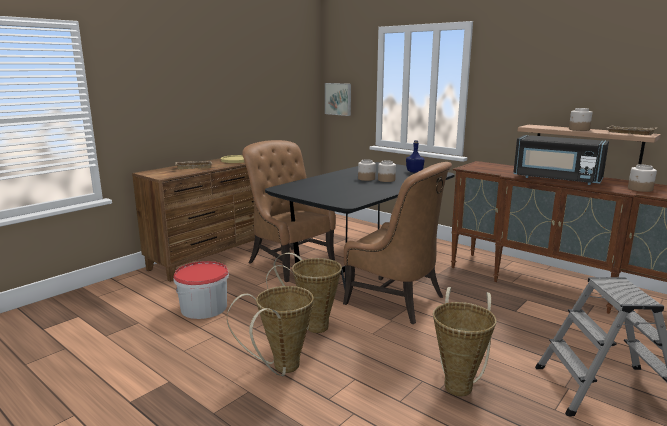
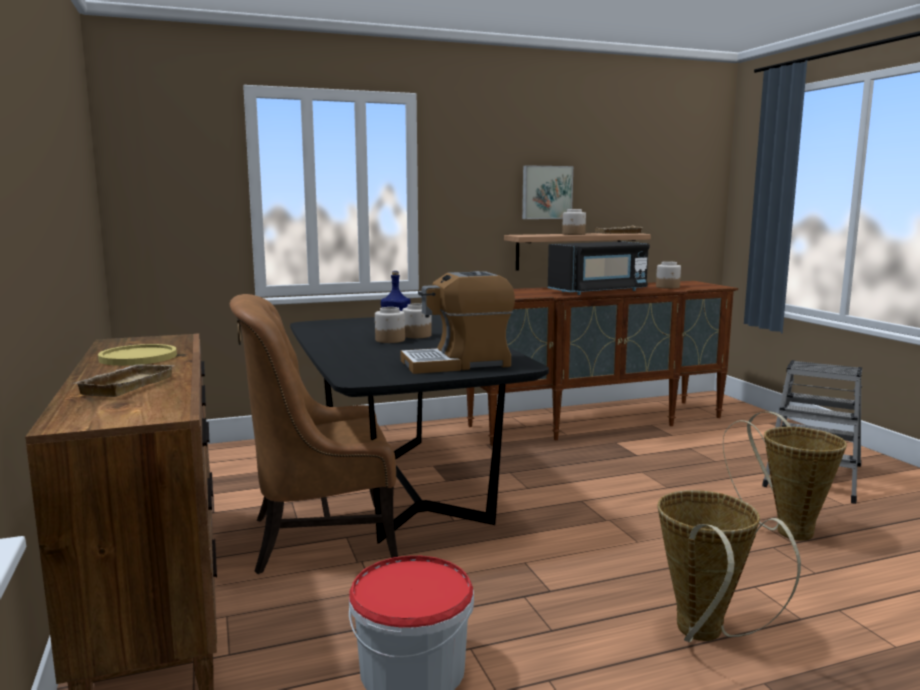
camera: 60 degrees left, 5 degrees down
(311, 327) = (587, 579): basket -> none
(333, 195) = (457, 364): none -> coffee machine
(338, 99) = (153, 218): picture -> picture (546, 192)
(396, 300) = (552, 500): brown chair -> none

